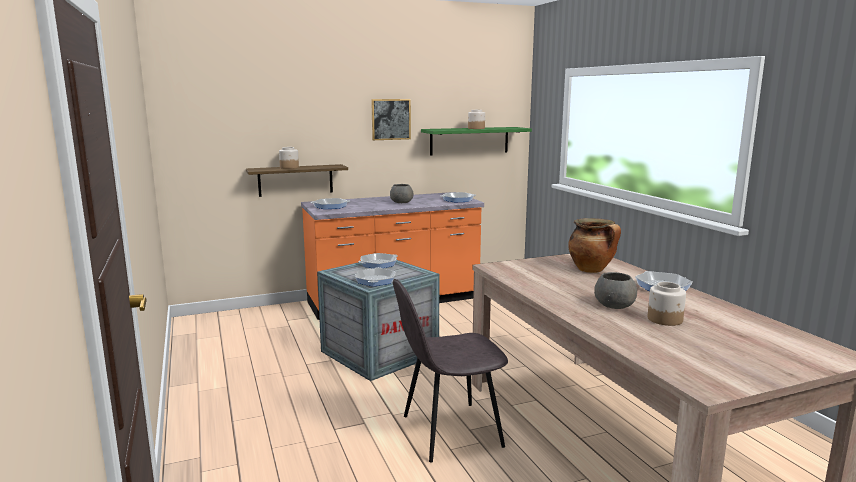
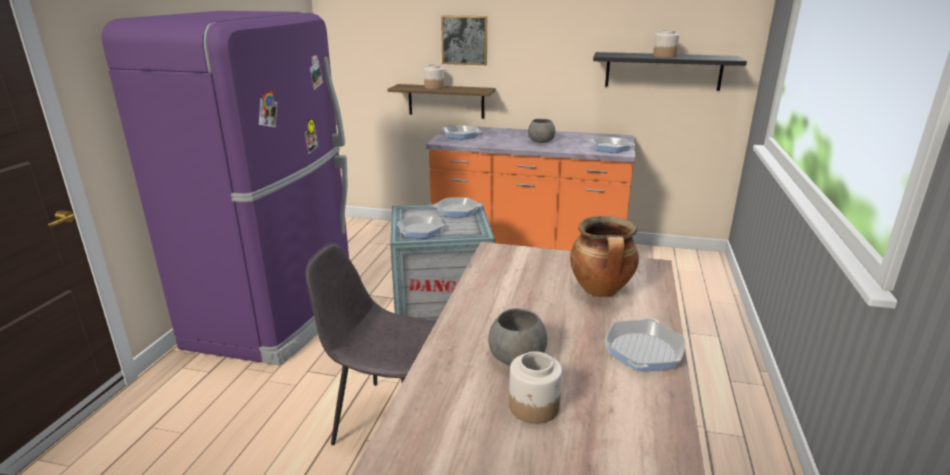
camera: 35 degrees right, 10 degrees up
(238, 402) = (278, 314): none -> purple fridge
(391, 119) = (557, 38): picture -> picture (464, 40)
(469, 140) = (663, 71): green shelf -> black shelf

